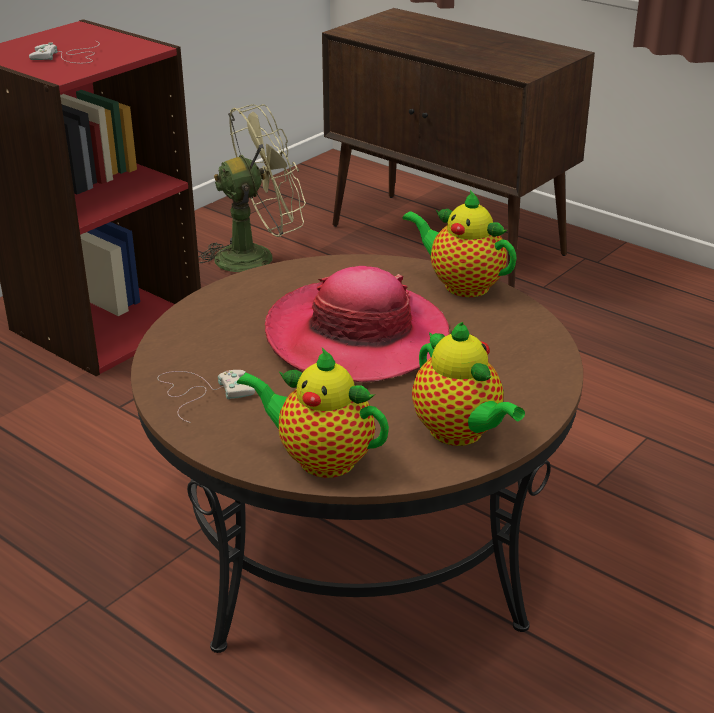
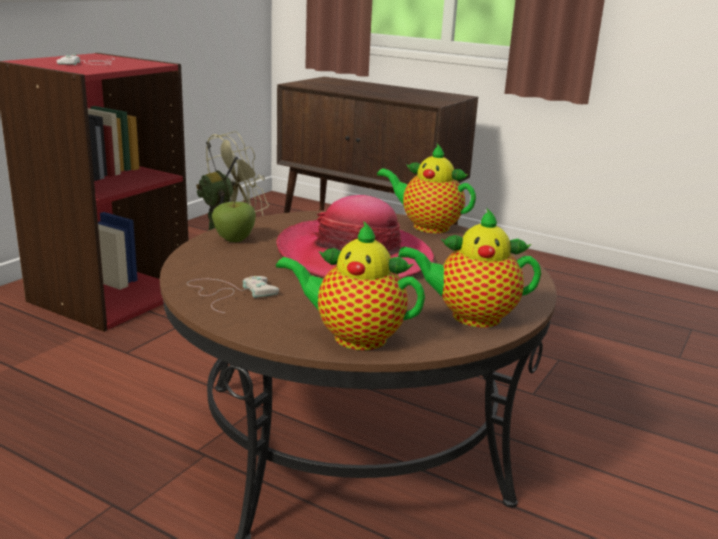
camera: 10 degrees left, 10 degrees down
(224, 306) = (234, 239): none -> apple
(460, 433) = (470, 316): teapot -> teapot turned 135 degrees clockwise

